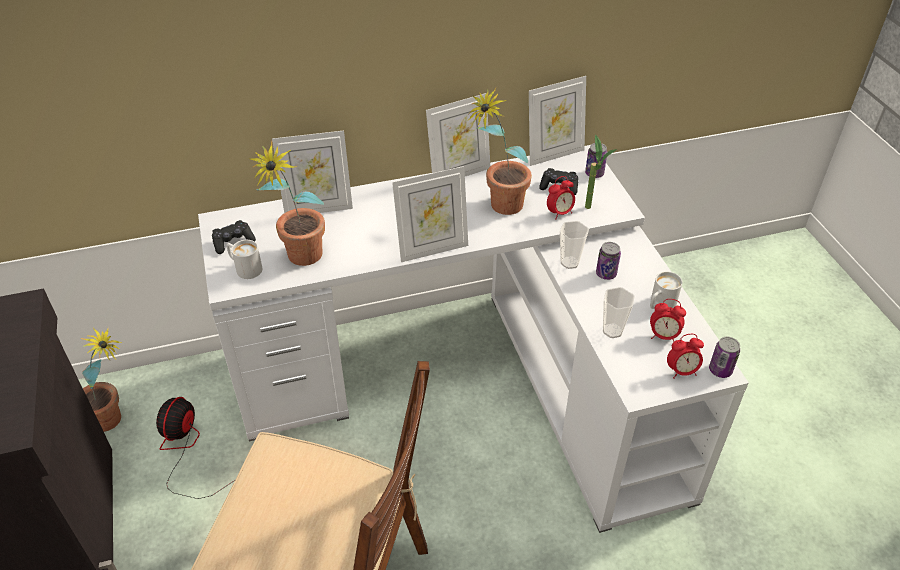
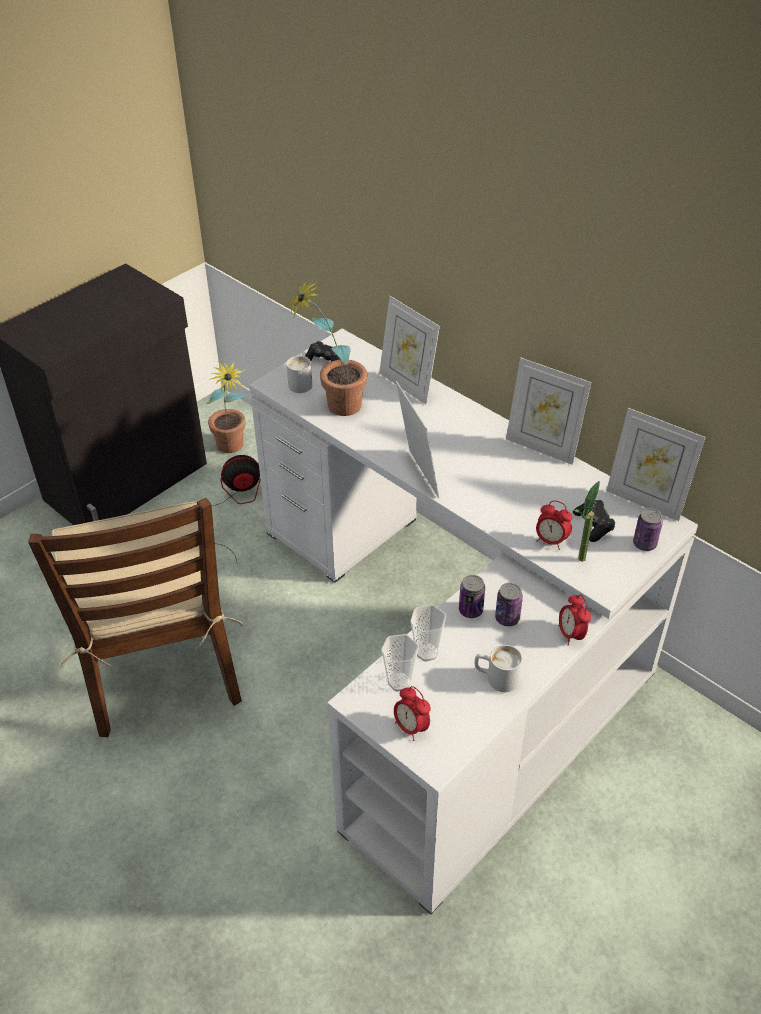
camera: 60 degrees right, 0 degrees up
(432, 249) = (416, 475): picture frame -> picture frame turned 150 degrees counterclockwise
(498, 208) = (515, 495): potted plant -> none
(569, 262) = (499, 584): cup -> cup (399, 682)
(663, 336) = (451, 696): alarm clock -> alarm clock (571, 634)
(720, 370) = (437, 760): can -> can (470, 610)

